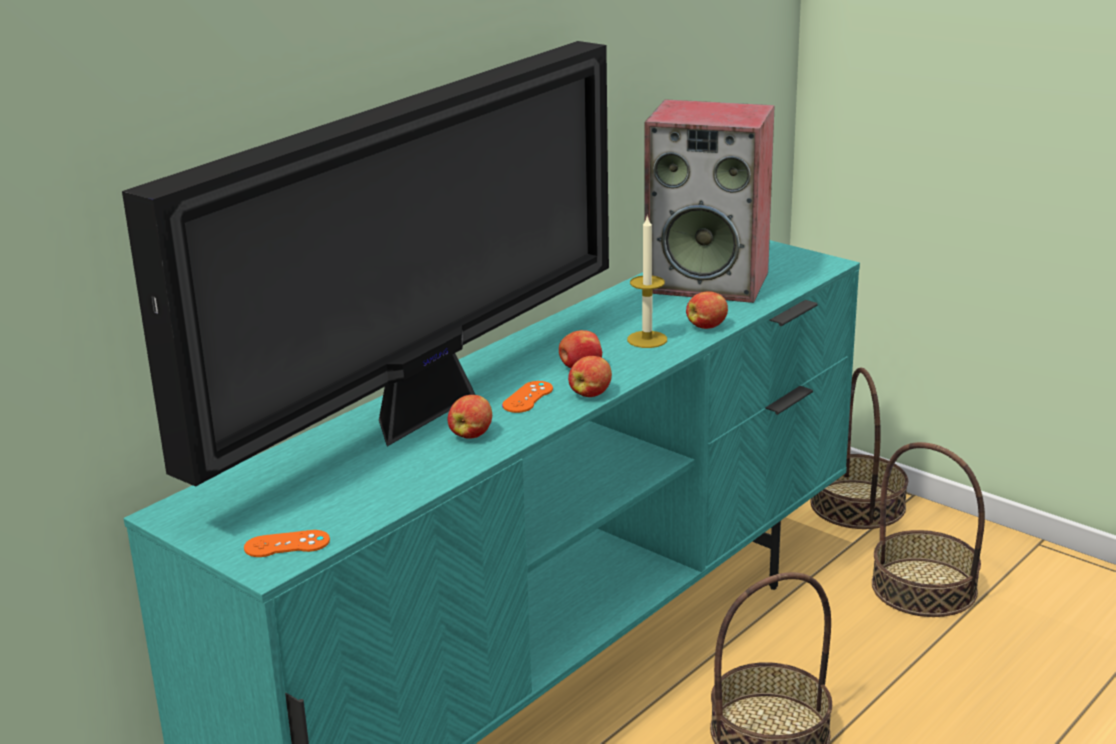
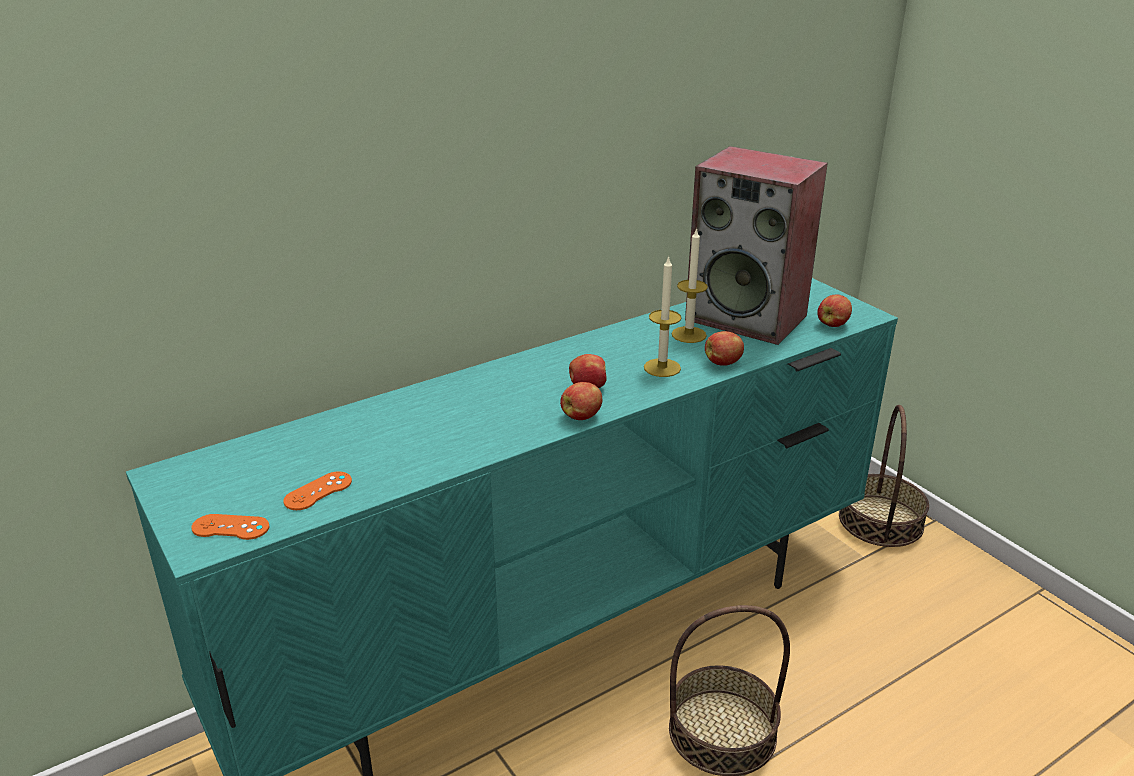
camera: 15 degrees right, 5 degrees up
(425, 411) = (430, 409): television -> none
(471, 434) = (454, 440): apple -> apple (833, 324)
(528, 397) = (525, 410): orange game controller -> orange game controller (318, 491)
(657, 306) = (689, 334): none -> candle
(924, 587) = (914, 615): basket -> none

